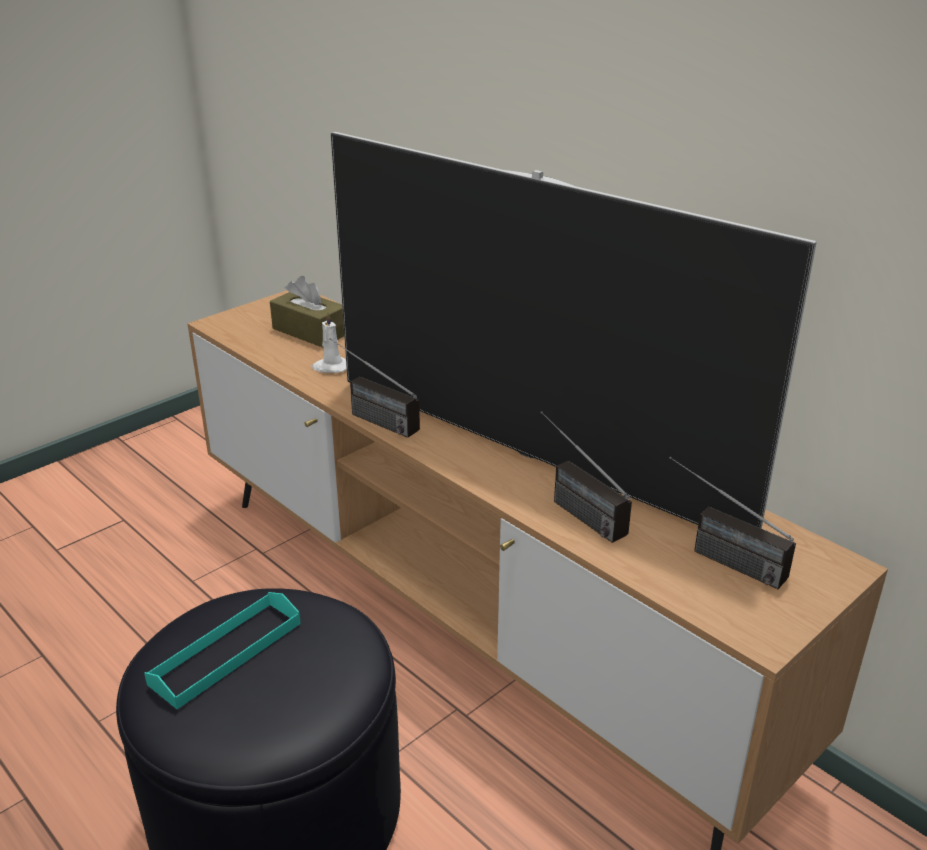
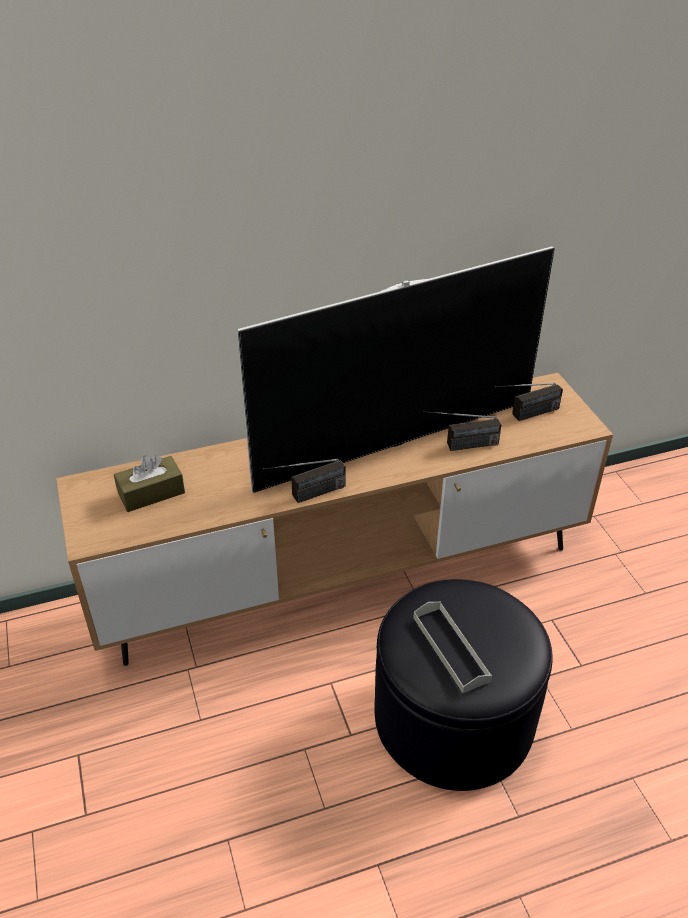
camera: 65 degrees left, 10 degrees up
(226, 653) = (450, 648): turquoise tray -> grey tray
(330, 367) = (220, 497): white candle -> none

